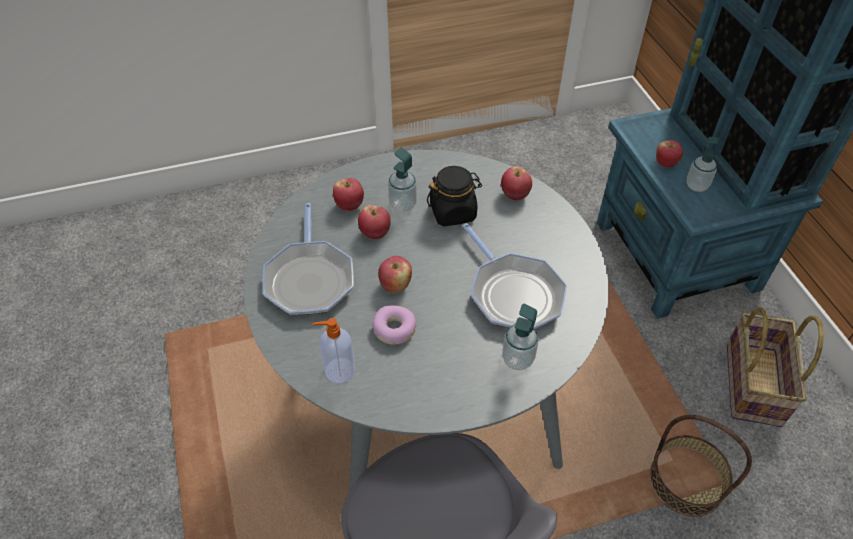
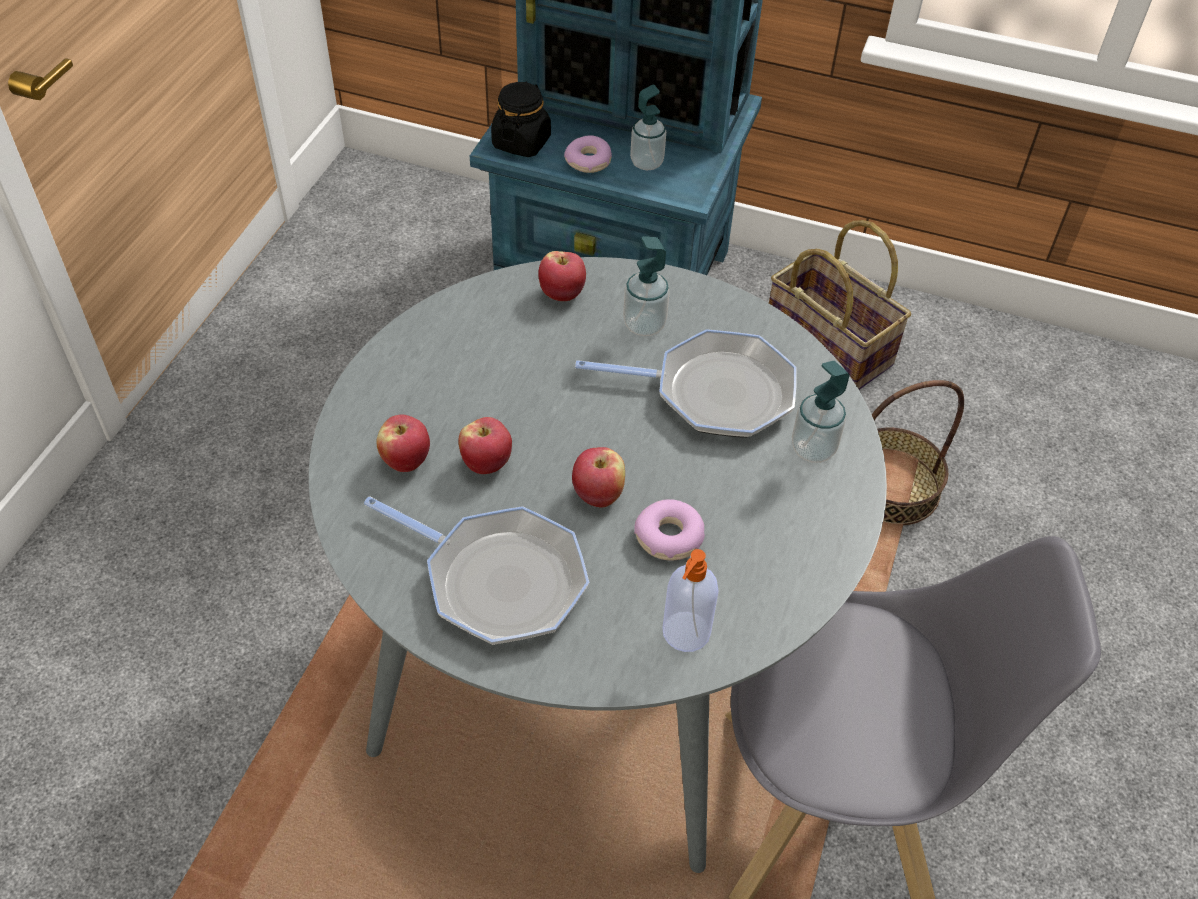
camera: 55 degrees left, 0 degrees up
(403, 205) = (464, 406): soap dispenser -> soap dispenser (644, 325)
(453, 212) = (530, 366): black jar -> black jar (521, 142)
(665, 163) = (588, 161): apple -> donut

